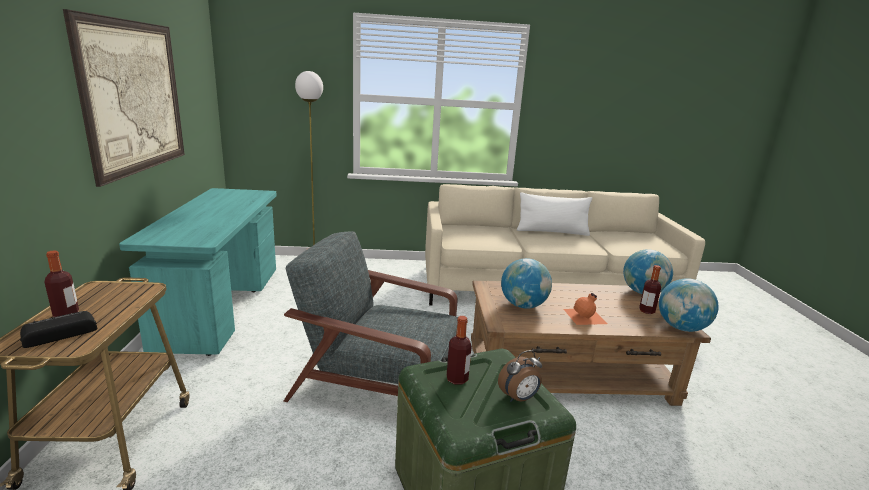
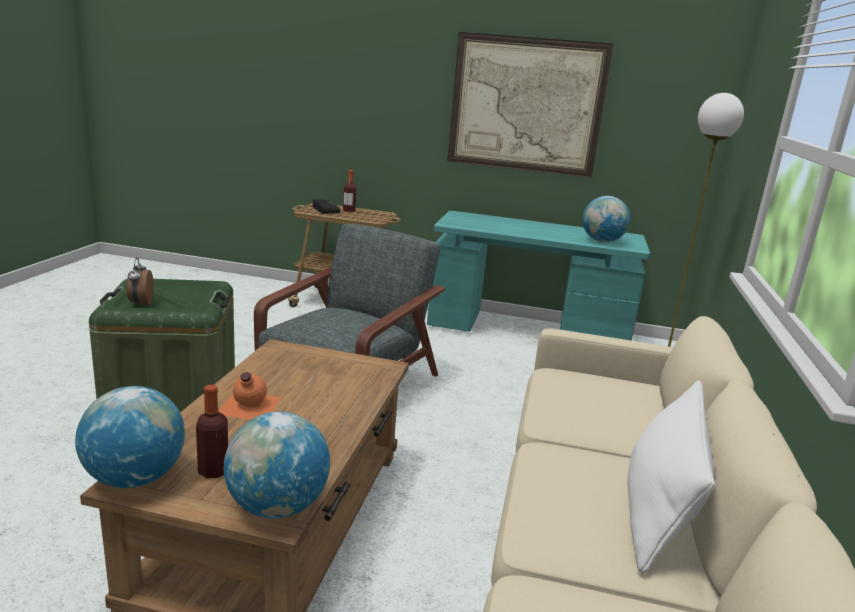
camera: 105 degrees right, 0 degrees up
(457, 379) = (192, 293): bottle -> none
(523, 305) = (312, 373): globe -> globe (602, 241)

